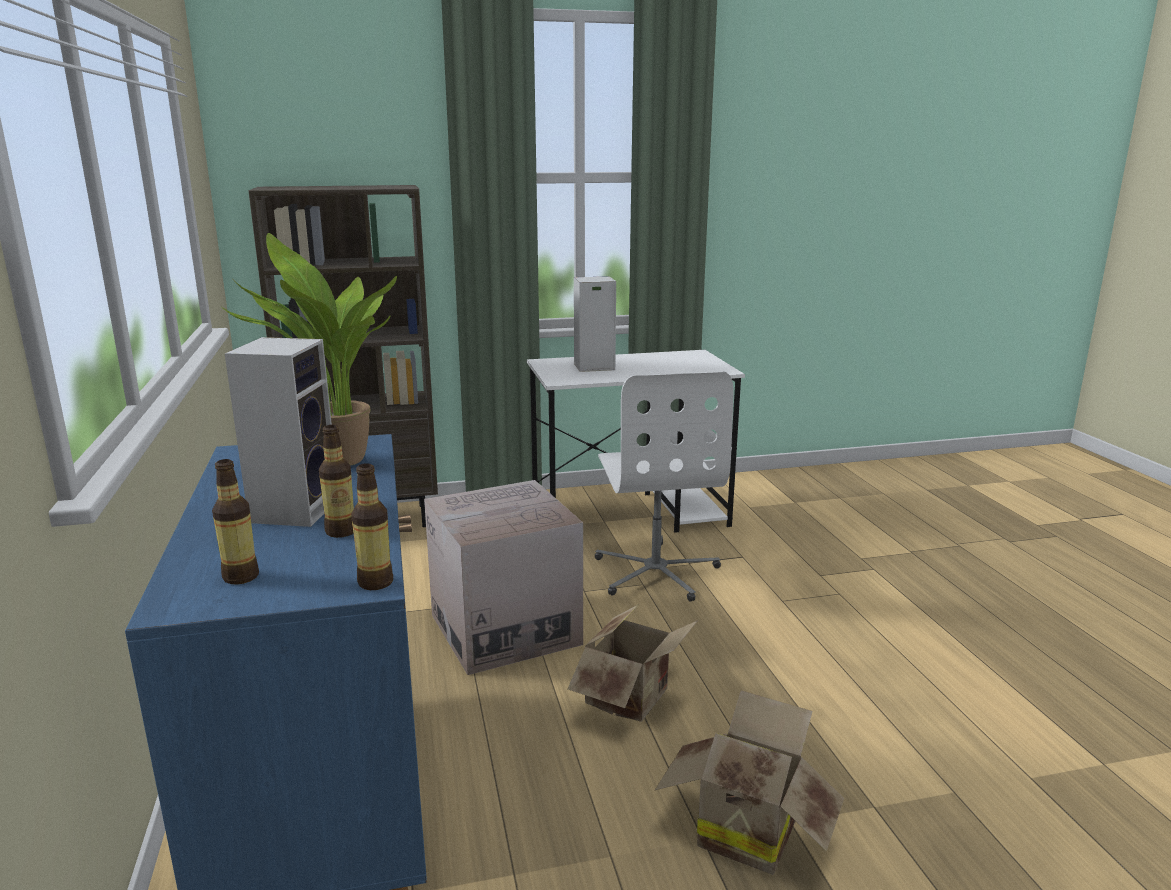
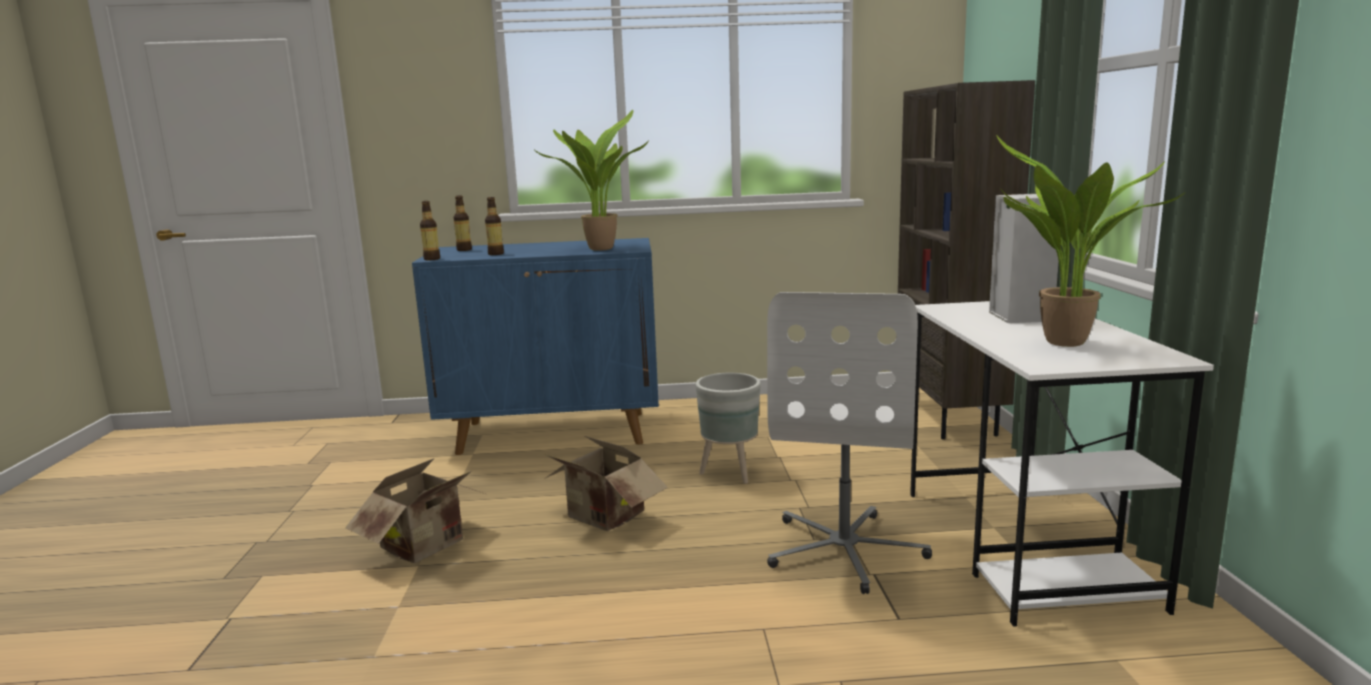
camera: 100 degrees right, 5 degrees down
(295, 509) = (534, 249): speaker -> none
(505, 629) = (731, 473): cardboard box -> grey planter
(656, 572) = (845, 549): white office chair -> white office chair turned 75 degrees counterclockwise
(673, 365) = (1061, 344): none -> potted plant

